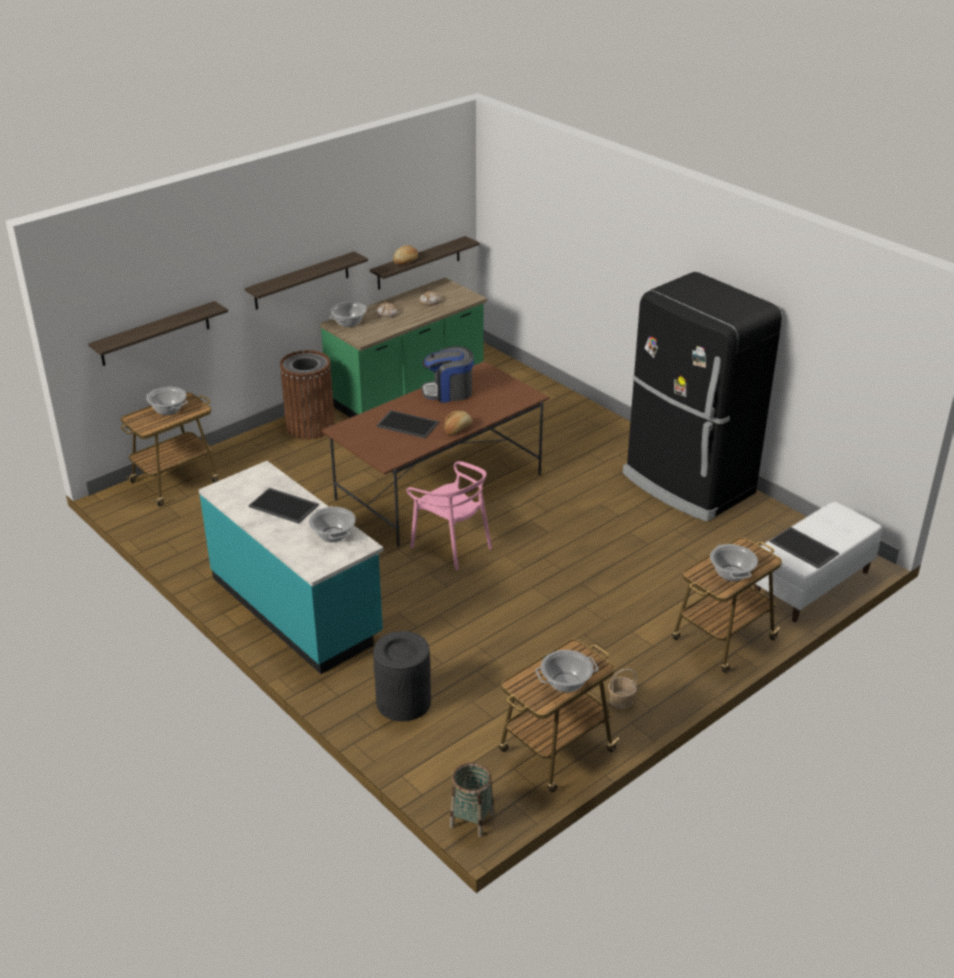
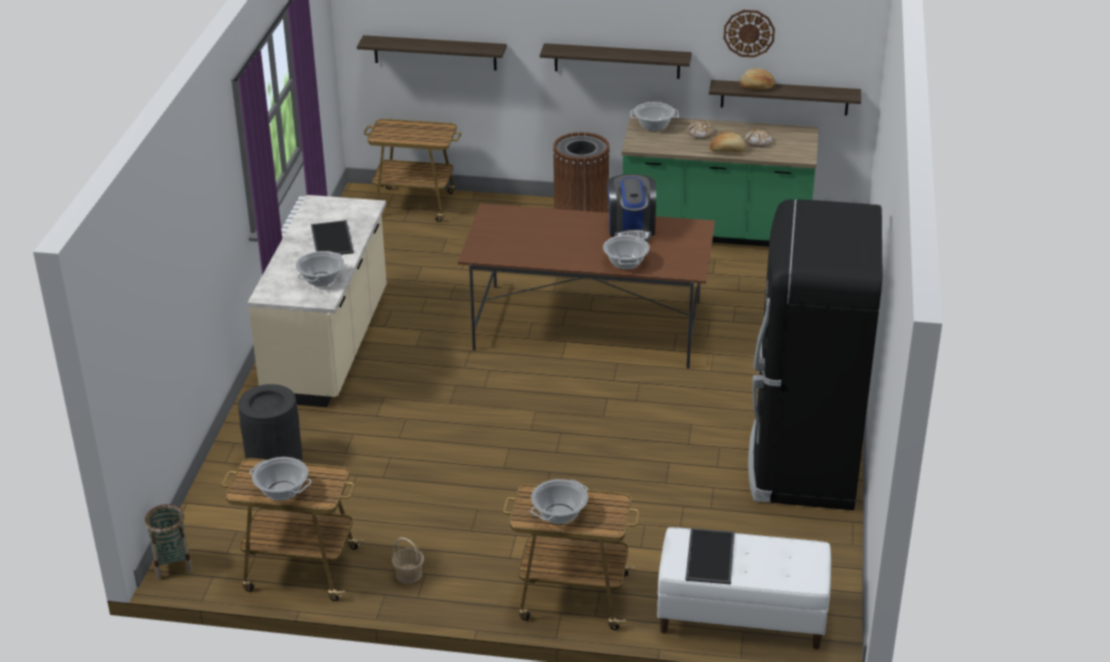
camera: 50 degrees right, 0 degrees up
(168, 410) = (419, 130): cooking pot -> cooking pot (626, 263)
(297, 607) = (329, 346): turquoise counter -> beige counter
(391, 219) = (749, 33): none -> wall clock
(406, 425) = (546, 236): tray -> none
(448, 392) = (631, 229): coffee machine -> coffee machine turned 135 degrees counterclockwise
(452, 546) = (510, 376): pink chair -> none
(457, 429) = (577, 262): bread -> bread (727, 150)

